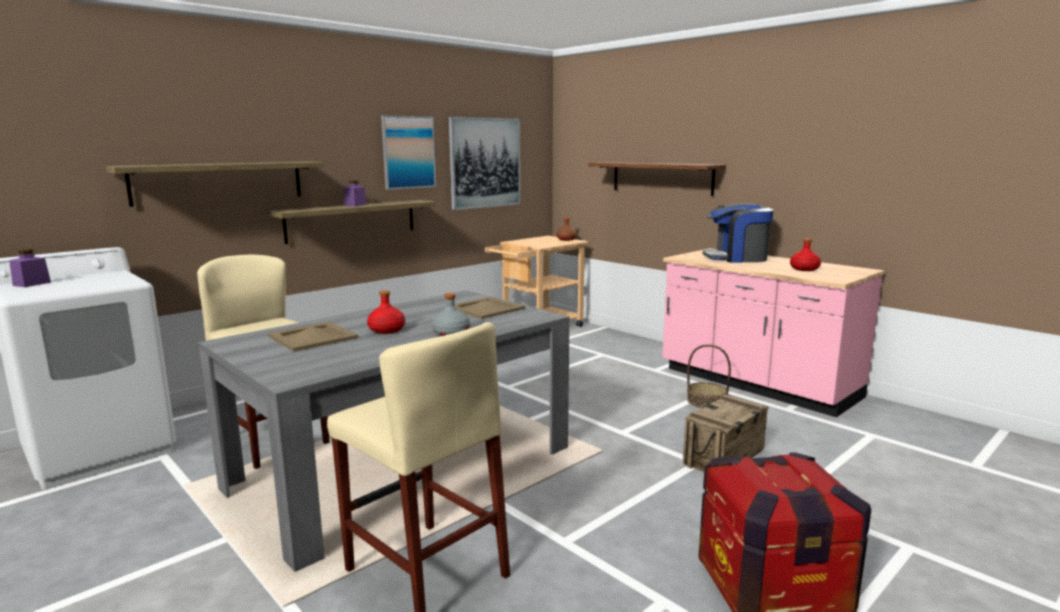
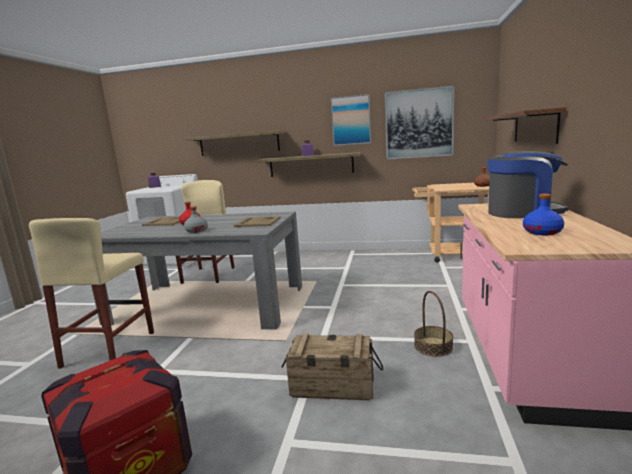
camera: 55 degrees right, 0 degrees up
(736, 258) = (522, 212): coffee machine -> coffee machine turned 135 degrees clockwise
(804, 269) = (542, 232): red bottle -> blue bottle

